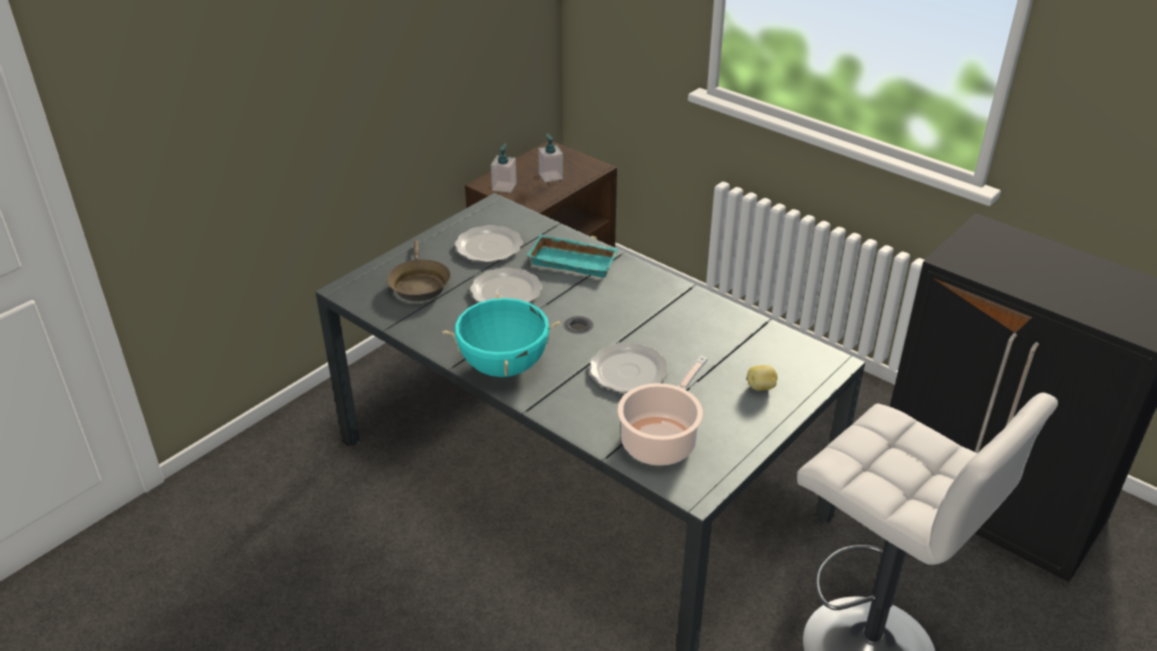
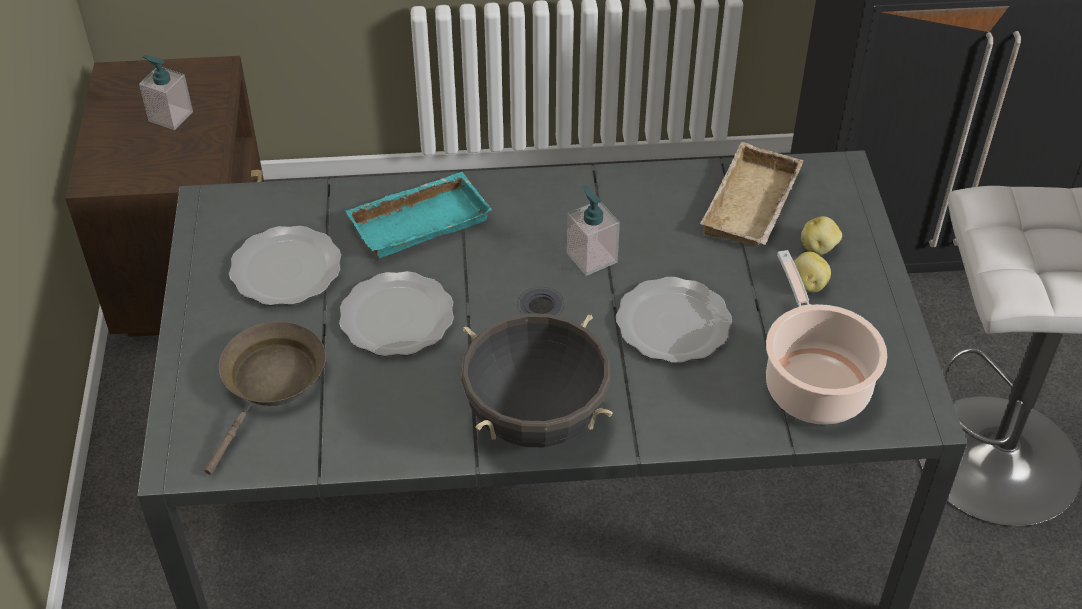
camera: 45 degrees left, 10 degrees up
(419, 284) = (270, 384): brown frying pan -> brown frying pan turned 105 degrees counterclockwise
(504, 186) = (127, 168): soap dispenser -> soap dispenser (591, 257)
(504, 366) = (535, 419): turquoise cooking pot -> black cooking pot
(727, 399) = (807, 285): none -> potato
(754, 349) = (754, 206): none -> beige tray

